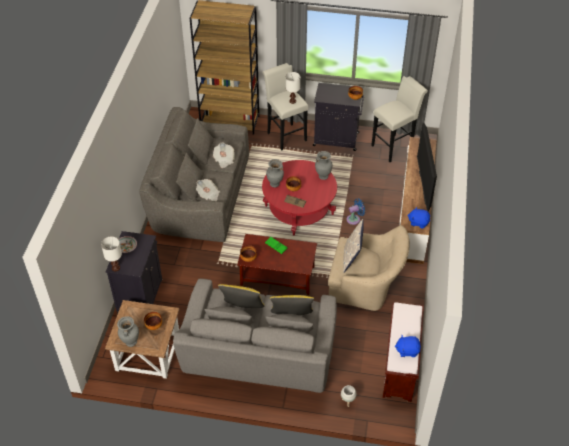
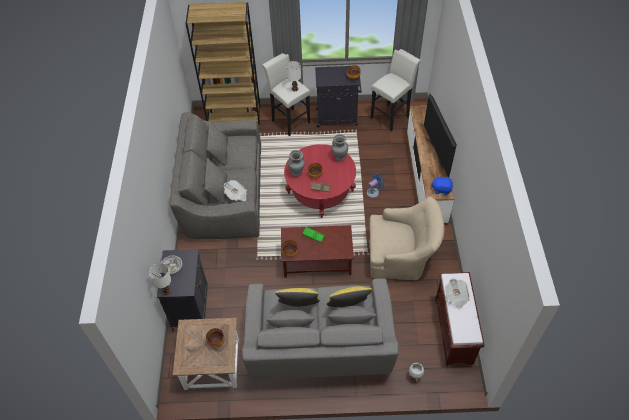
camera: 10 degrees left, 5 degrees up
(130, 342) = (197, 364): grey vase -> none
(224, 160) = (242, 157): newspaper -> newspaper (456, 297)
(351, 258) = (387, 234): pillow -> none
(407, 350) = (467, 321): blue plush toy -> none

